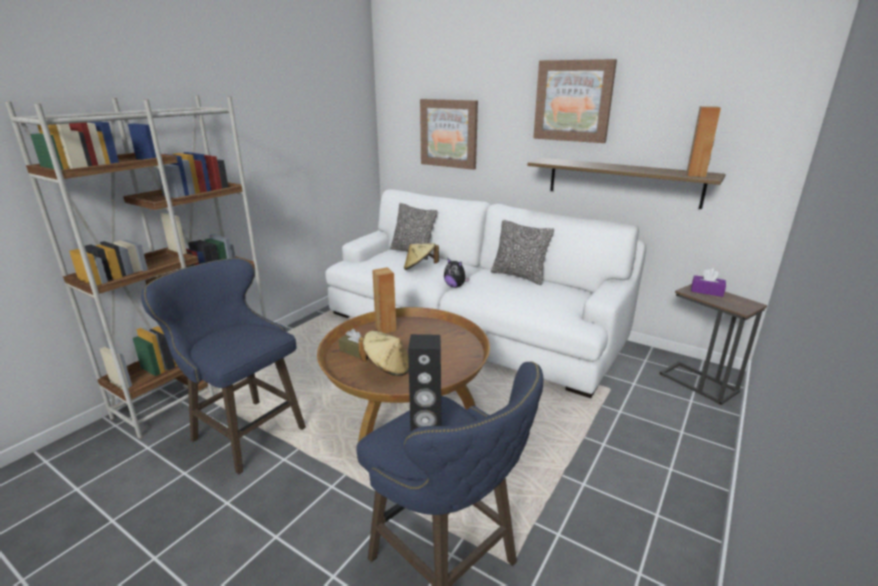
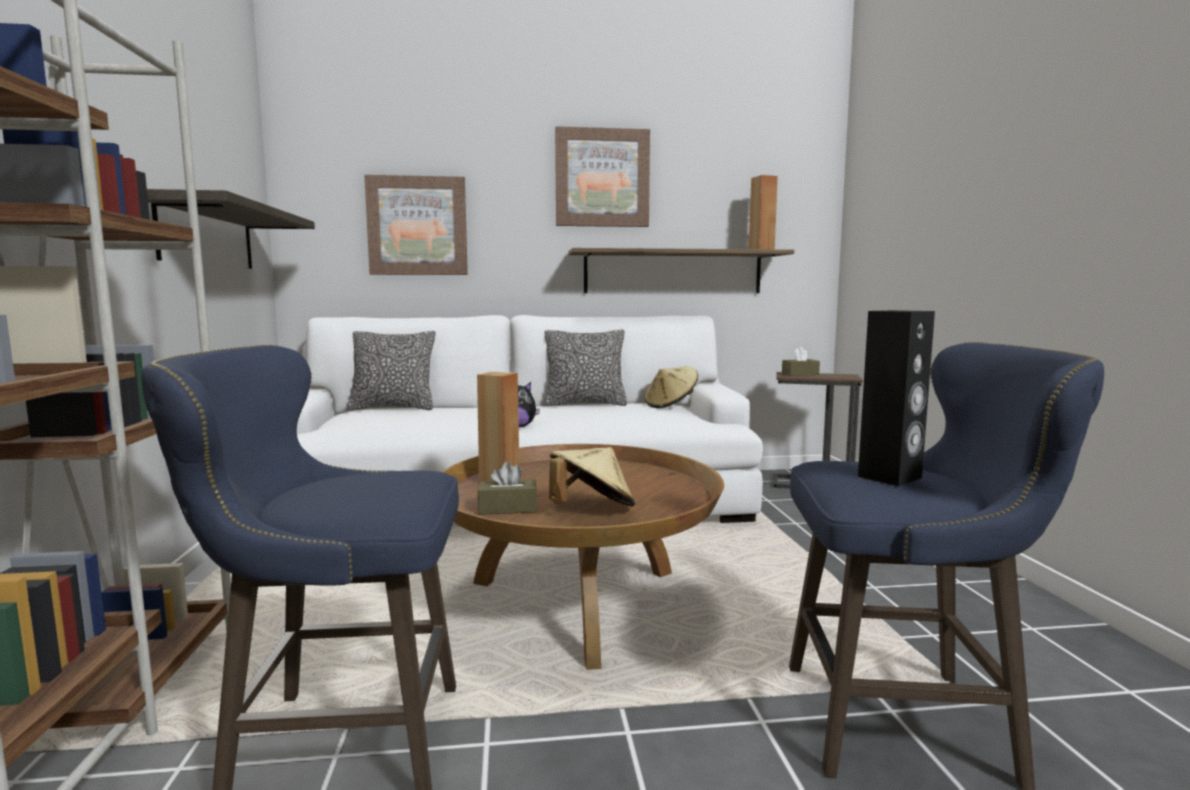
camera: 40 degrees left, 15 degrees down
(315, 153) = (208, 236): none -> shelf
(420, 268) = (440, 416): beige hat -> beige hat (671, 405)
(706, 291) = (800, 374): purple tissue box -> brown tissue box

